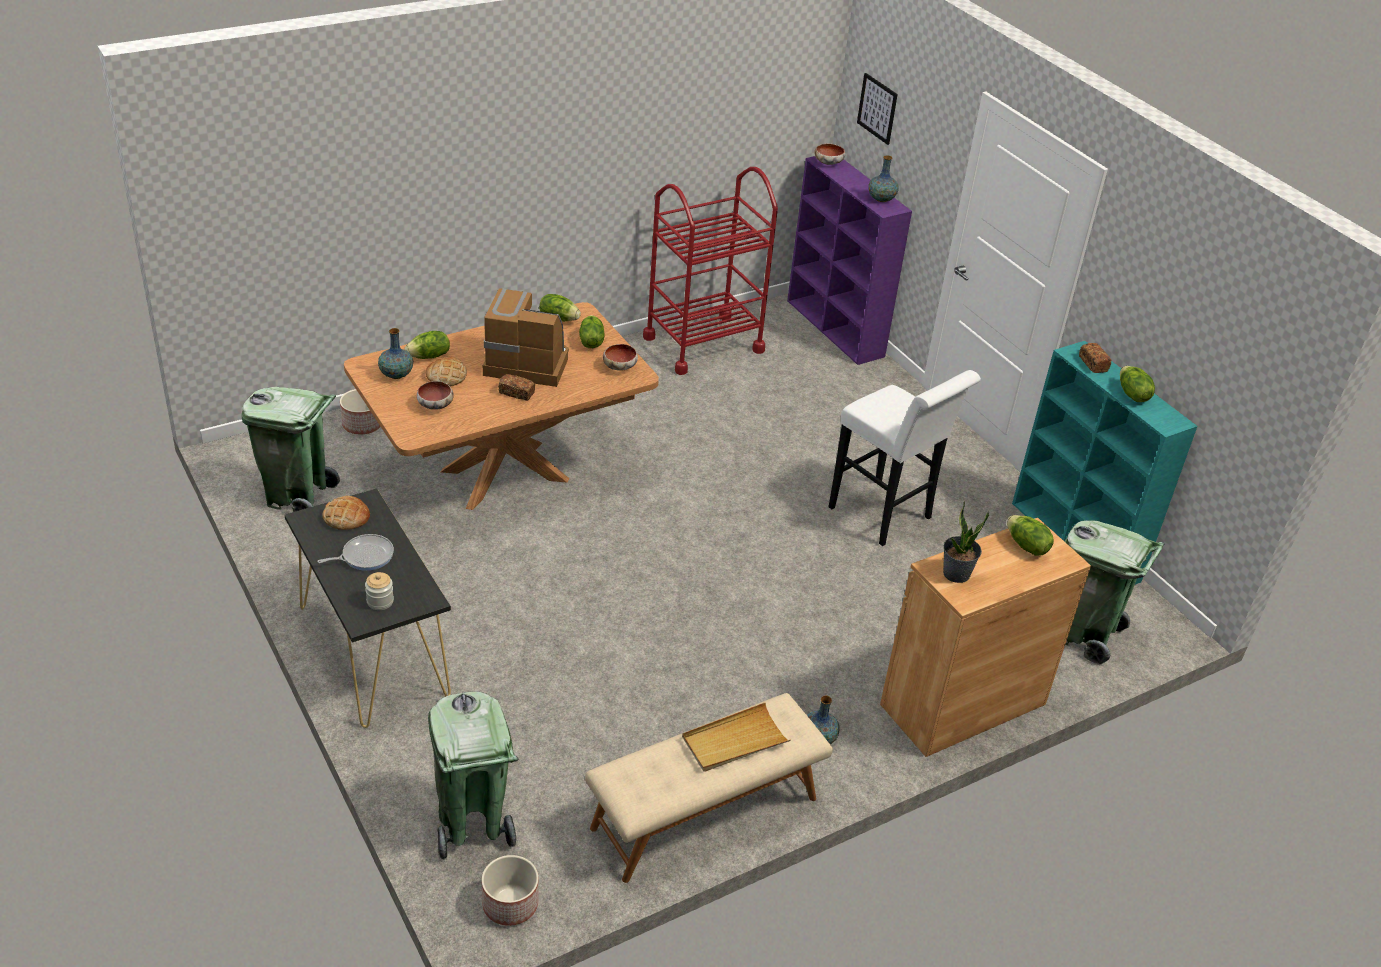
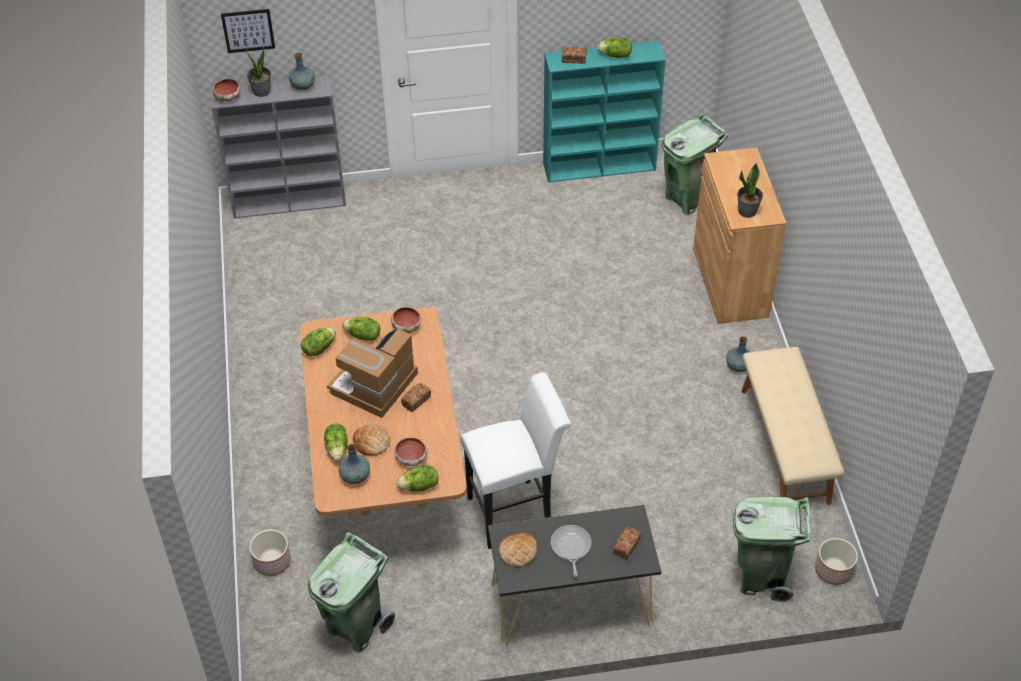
camera: 65 degrees left, 10 degrees up
(380, 601) = (626, 546): jar -> bread
(703, 344) = (268, 292): red cart -> none
(734, 741) = (785, 392): beige tray -> none
(836, 329) = (290, 201): purple bookcase -> grey bookcase
(852, 178) = (261, 91): none -> potted plant
(885, 516) = (534, 254): white stool -> white stool (516, 511)
(1026, 546) = (731, 169): lettuce -> lettuce (419, 486)

